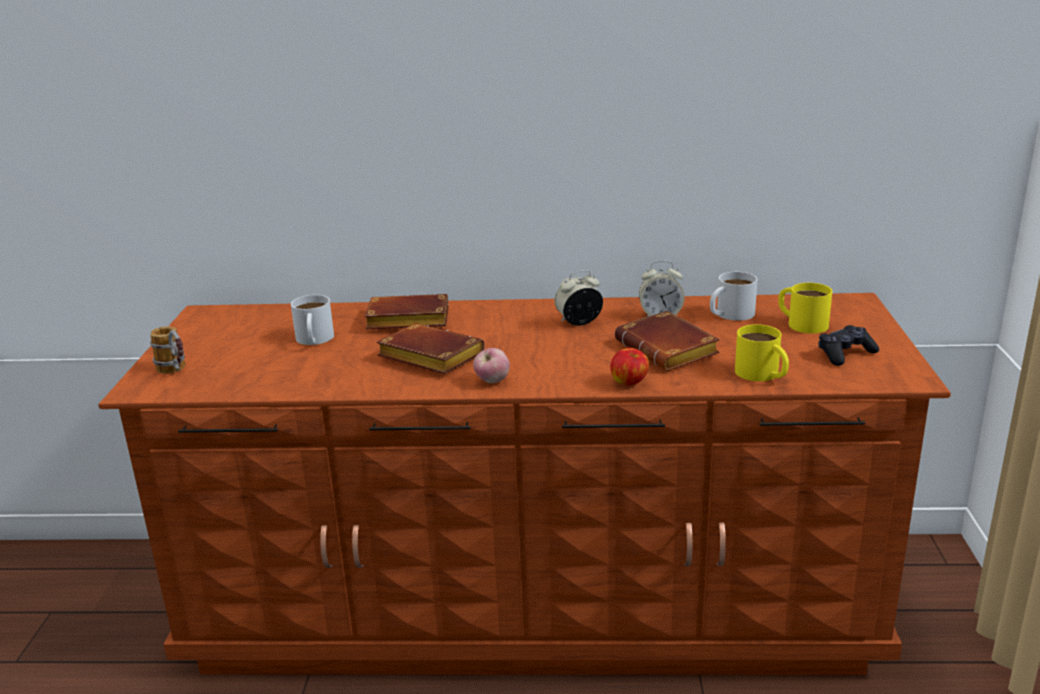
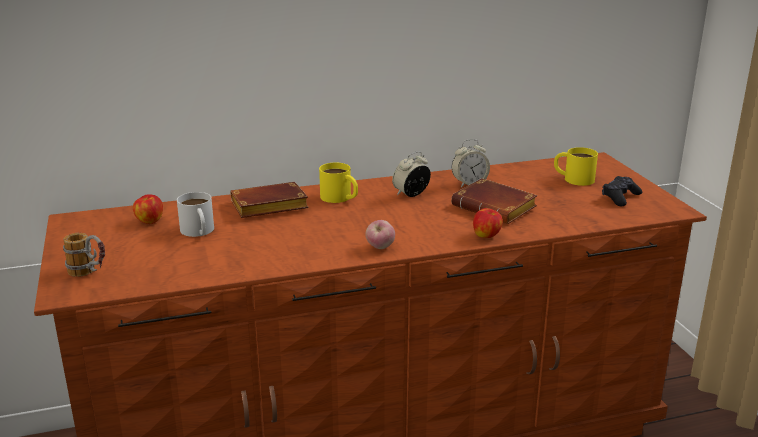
camera: 20 degrees left, 0 degrees up
(274, 323) = (149, 221): none -> apple
(427, 357) = (310, 235): brown book -> none
(729, 315) = (518, 177): white mug -> none
(763, 375) = (576, 219): yellow mug -> yellow mug (340, 198)

